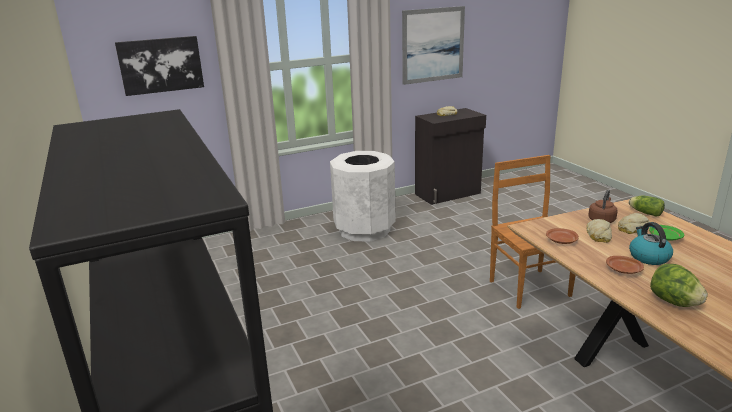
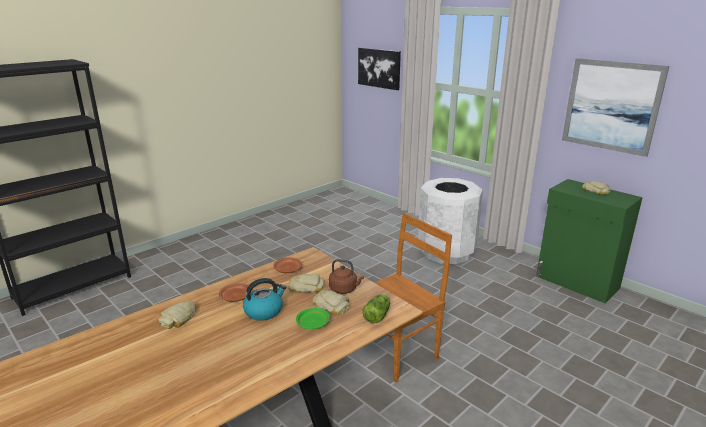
camera: 70 degrees right, 0 degrees up
(448, 194) = (577, 283): black cabinet -> green cabinet
(673, 302) = (180, 318): lettuce -> bread

